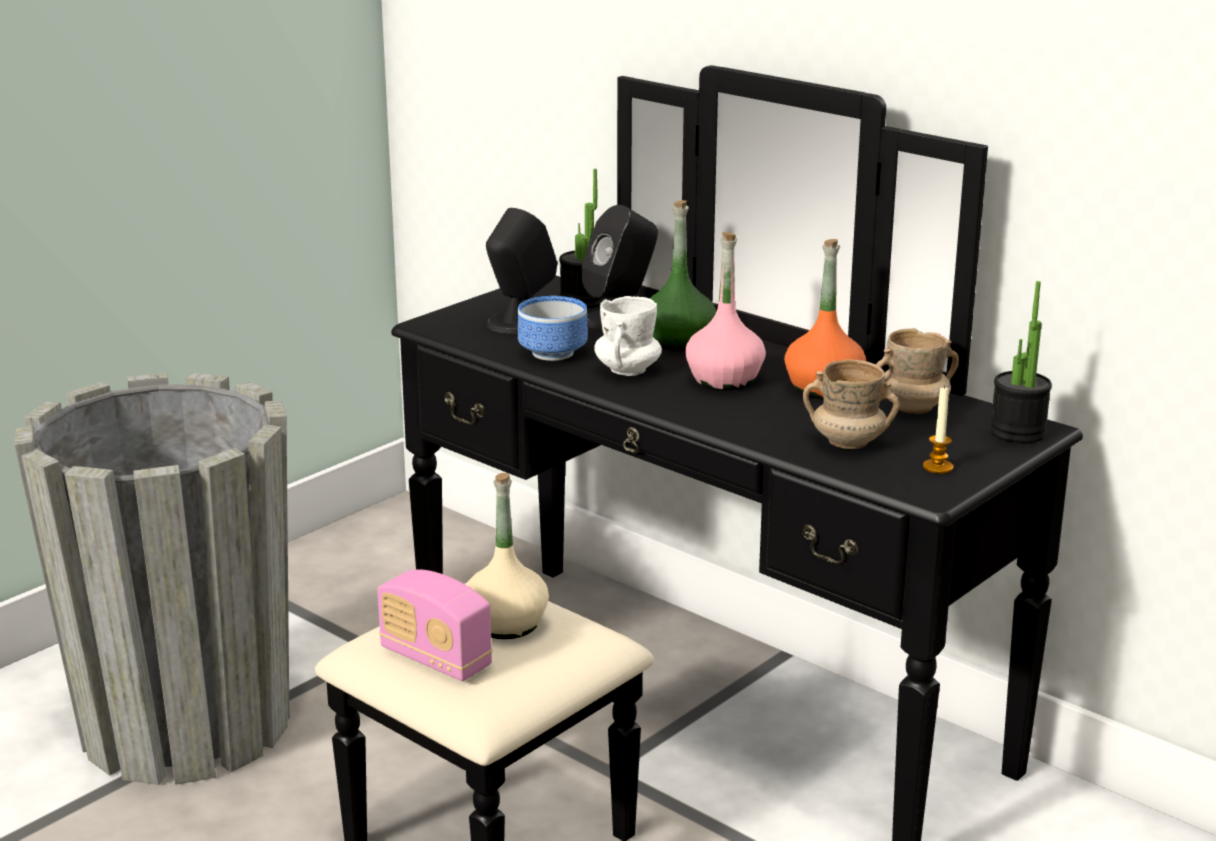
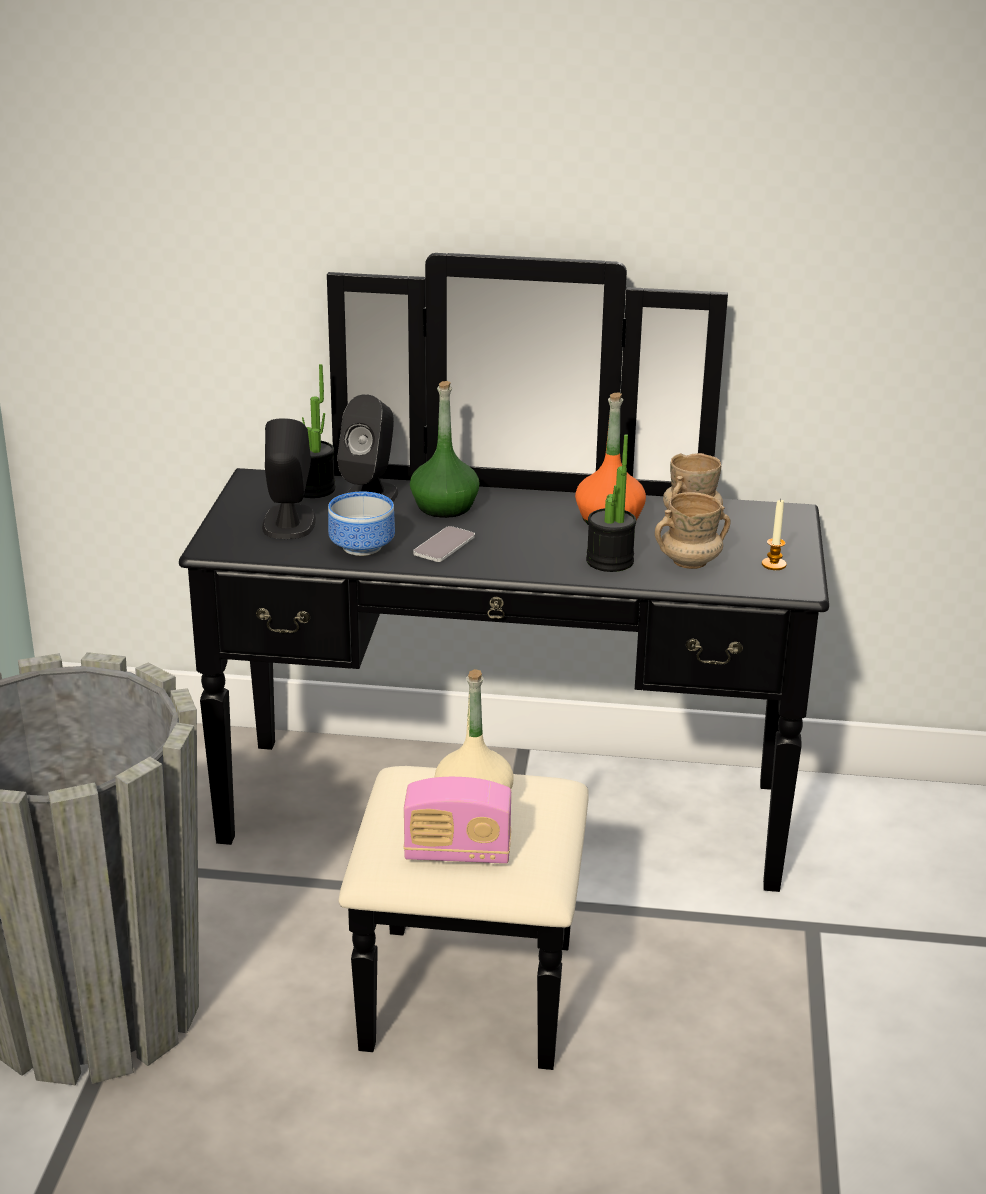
camera: 35 degrees left, 5 degrees up
(627, 370) = (444, 545): white mug -> phone
(724, 379) = (528, 532): pink bottle -> none
(1017, 432) = (784, 519): potted plant -> potted plant (609, 561)

